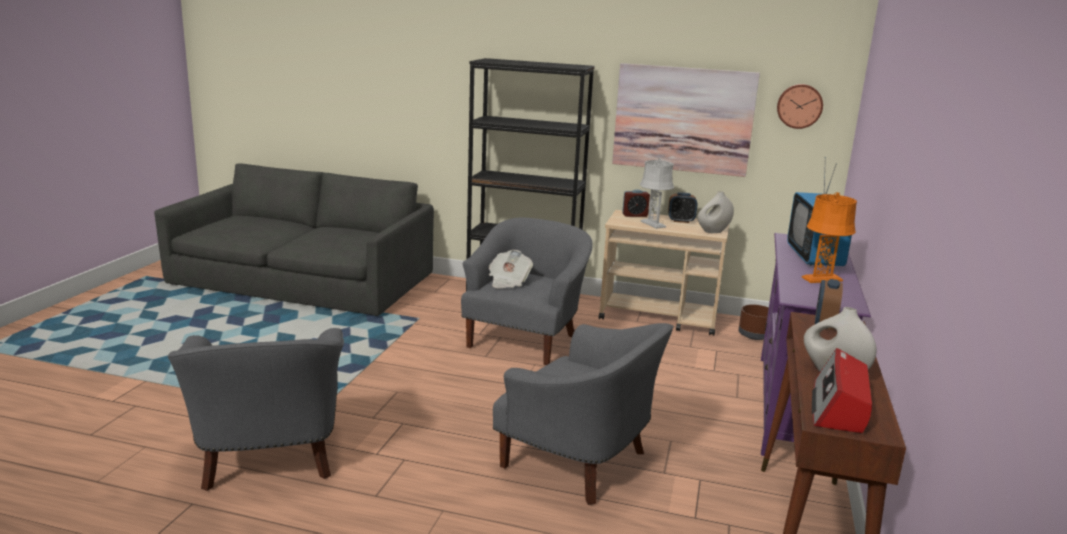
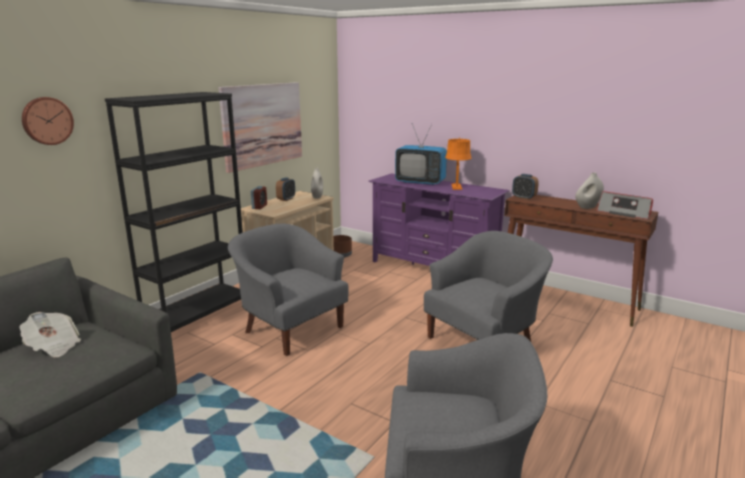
camera: 70 degrees left, 0 degrees up
(508, 281) = (288, 284): newspaper -> newspaper (53, 346)
(653, 224) = (287, 206): grey table lamp -> none
(799, 106) = (316, 101): wall clock -> wall clock (47, 121)

